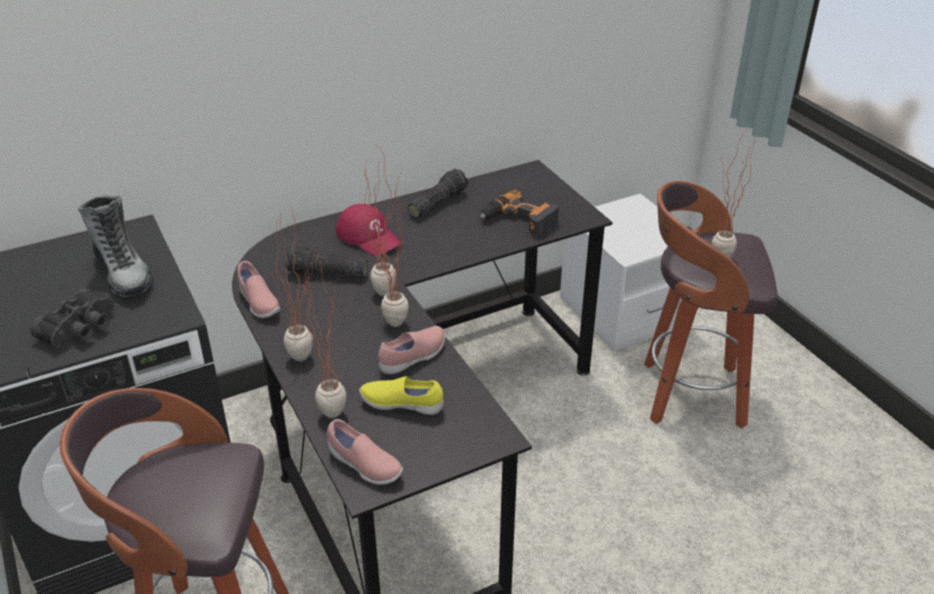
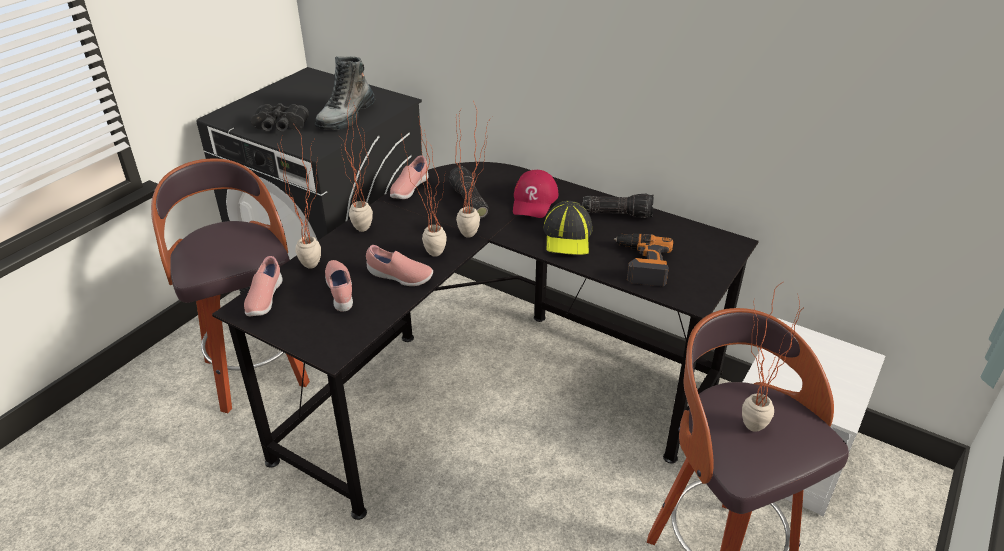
camera: 60 degrees right, 0 degrees up
(402, 404) = (341, 292): yellow shoe -> pink shoe
(444, 240) = (568, 236): none -> cap

